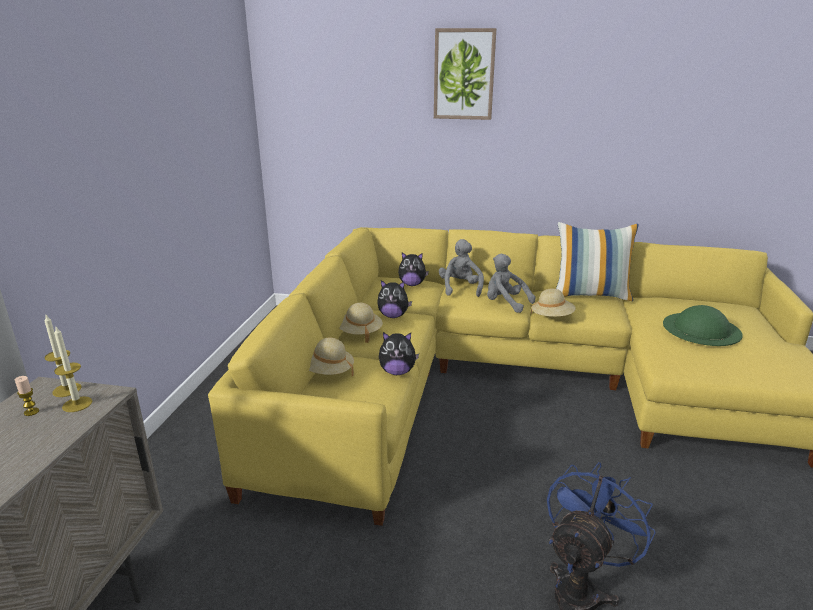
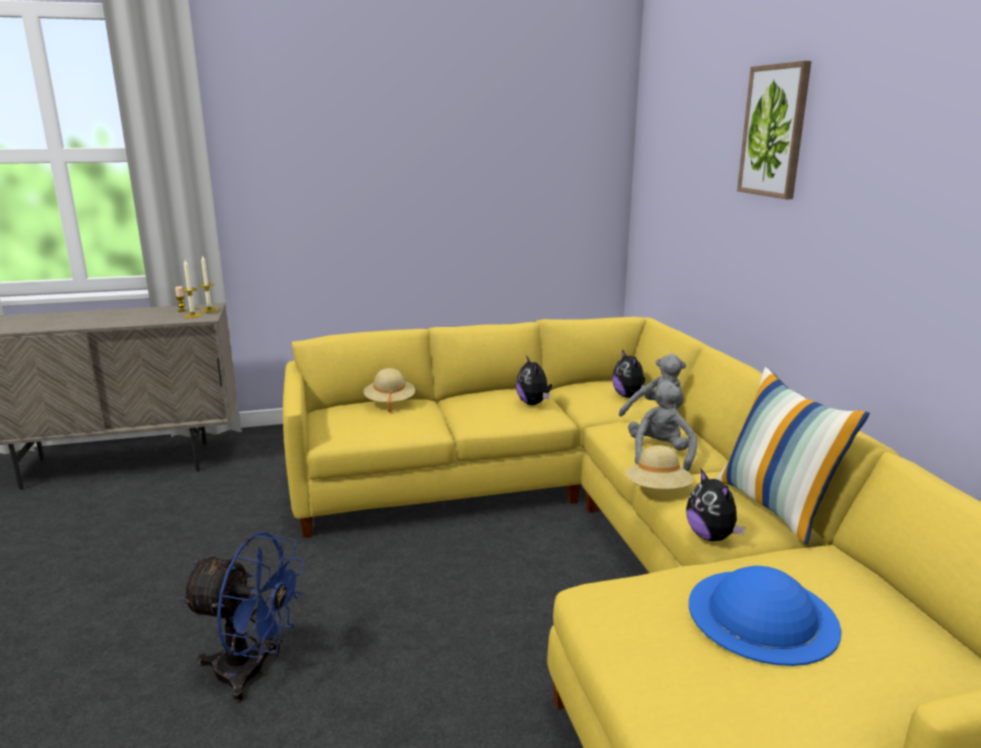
camera: 65 degrees right, 5 degrees down
(359, 333) = (480, 398): beige hat -> none
(397, 372) = (421, 430): plush toy -> plush toy (711, 536)
(701, 329) = (762, 615): green hat -> blue hat

